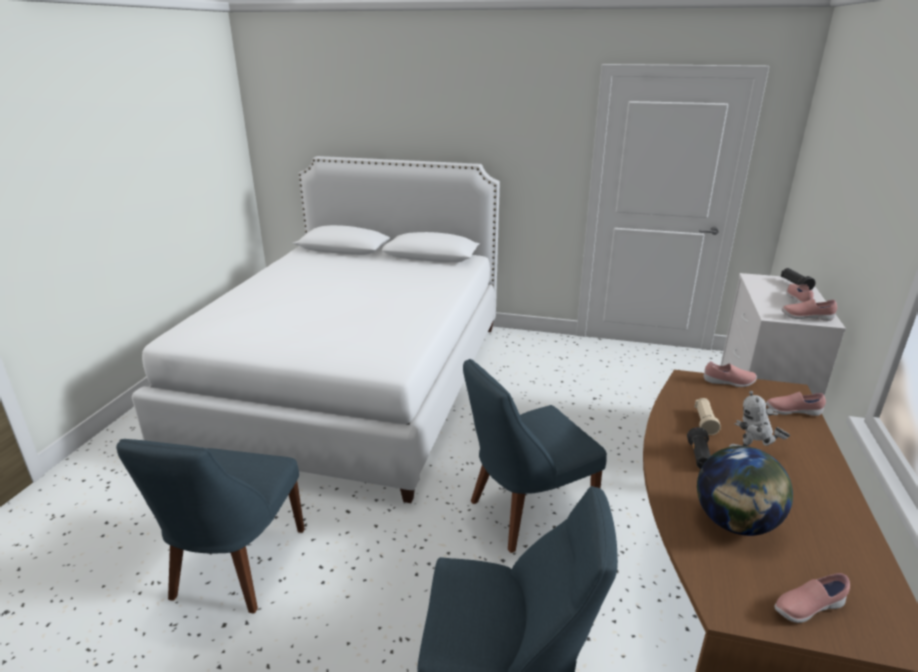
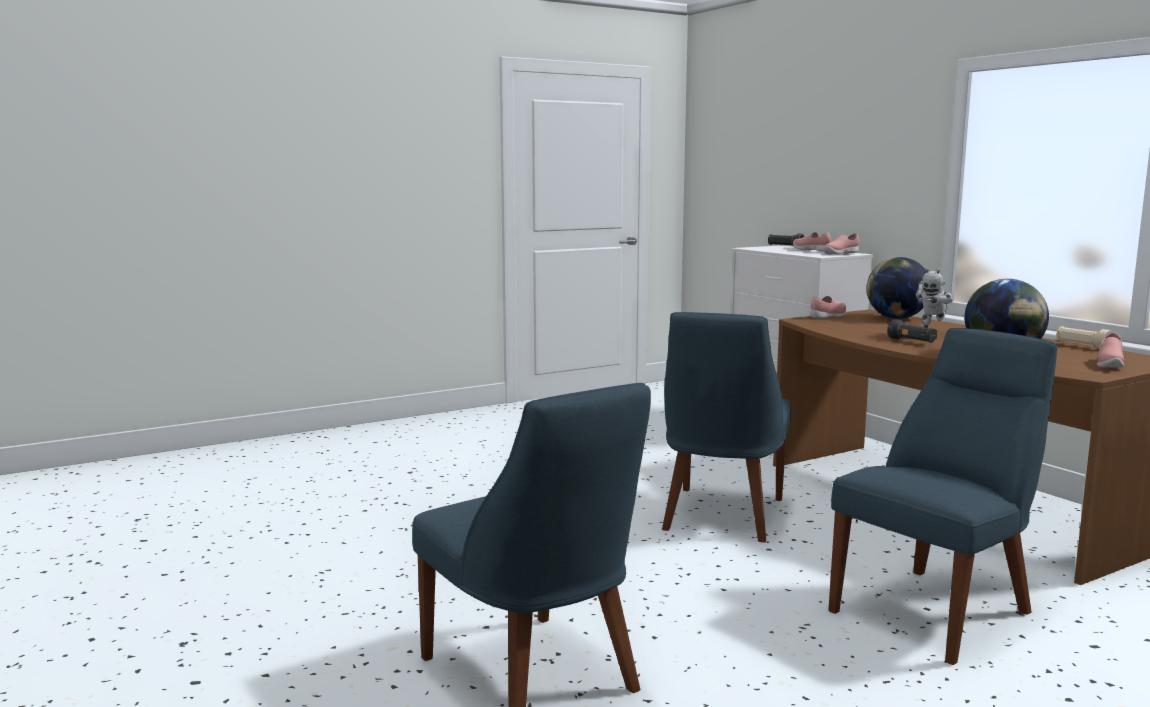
camera: 45 degrees left, 15 degrees down
(353, 382) = (319, 503): white bed -> none
(704, 422) = (870, 331): beige flashlight -> beige flashlight (1082, 346)
(792, 411) = (896, 318): pink shoe -> globe

